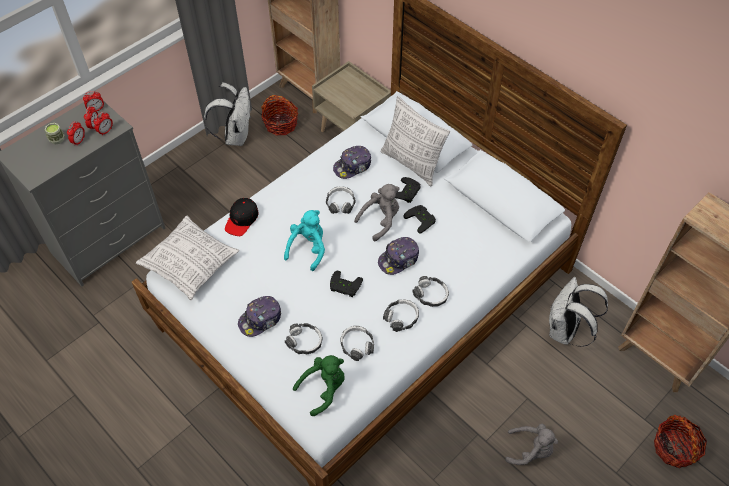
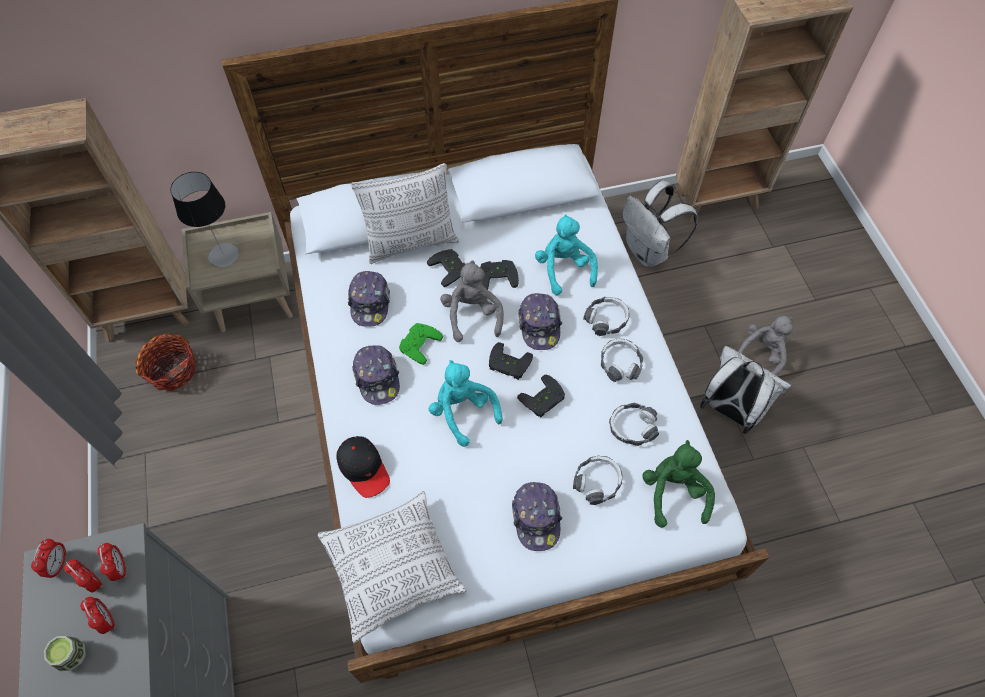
camera: 60 degrees left, 5 degrees up
(235, 136) = (145, 433): white backpack -> white backpack (729, 411)
(303, 196) = (377, 378): none -> cap
(340, 203) = (418, 343): headphones -> green game controller
(346, 89) = (223, 255): none -> table lamp
(357, 256) = (508, 365): none -> black game controller
(454, 253) = (564, 269): none -> turquoise plush toy
(674, 448) = (811, 242): basket -> none

